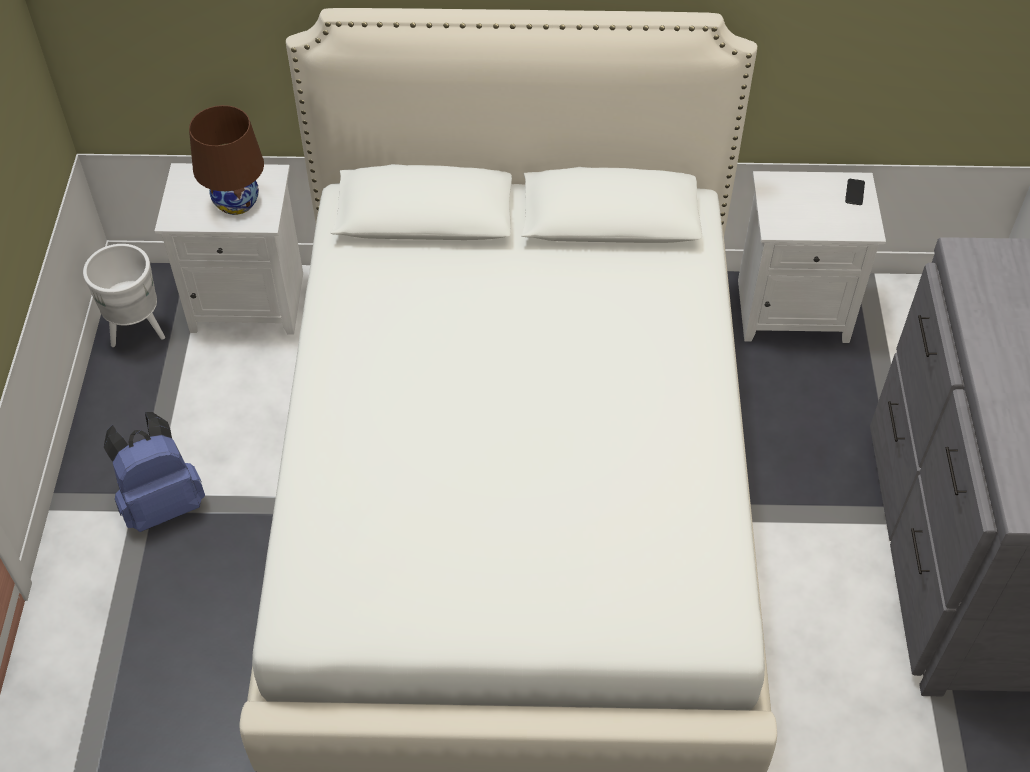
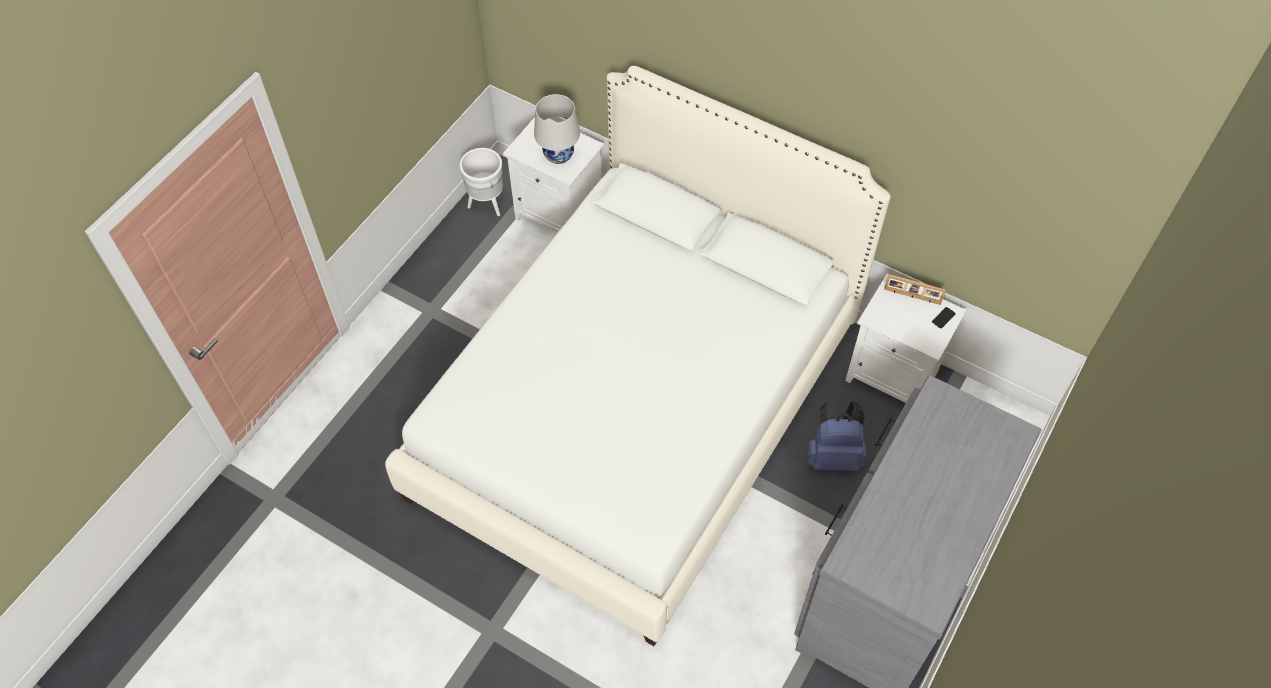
camera: 30 degrees right, 5 degrees up
(162, 503) = (441, 316): blue backpack -> blue backpack (833, 455)
(236, 202) = (559, 155): brown table lamp -> white table lamp
(802, 184) = (912, 297): none -> picture frame

